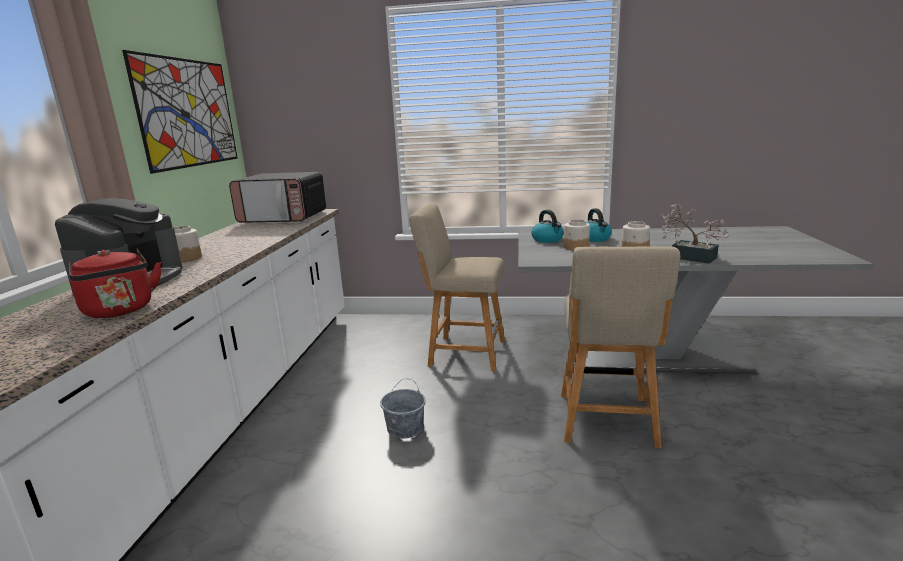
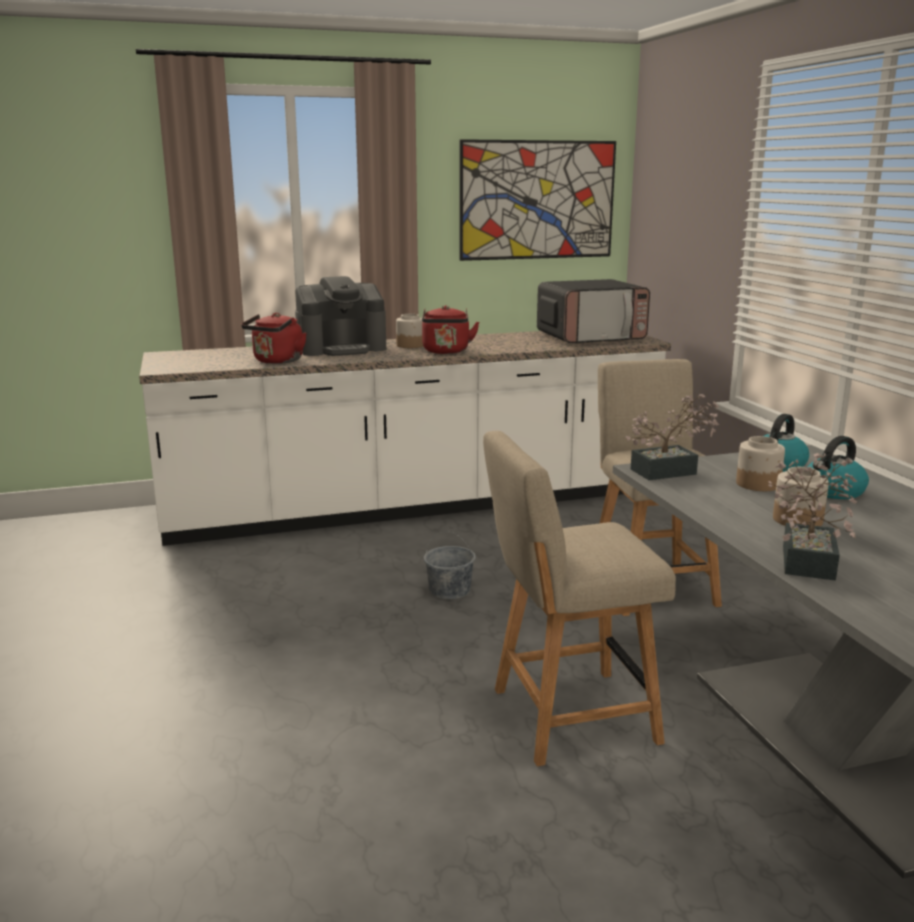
camera: 65 degrees right, 0 degrees up
(240, 251) = (446, 352): none -> red kettle
(284, 218) = (591, 337): microwave -> microwave turned 90 degrees counterclockwise
(541, 257) = (670, 471): none -> potted plant

